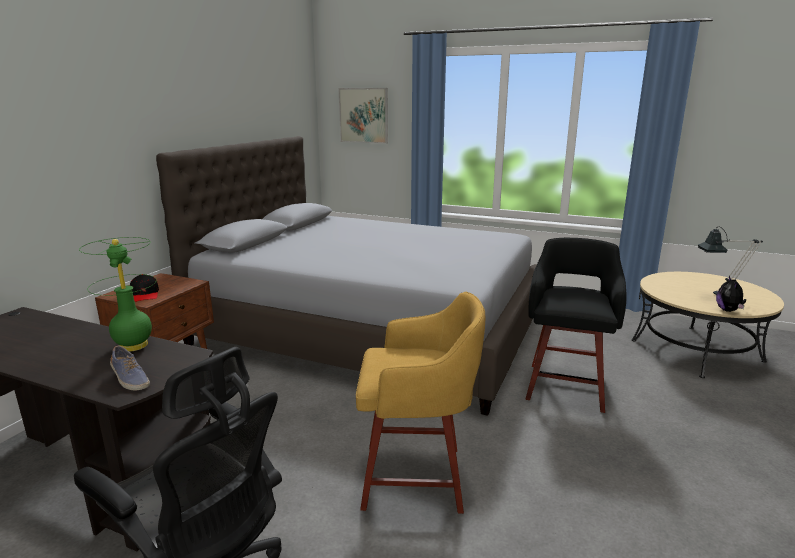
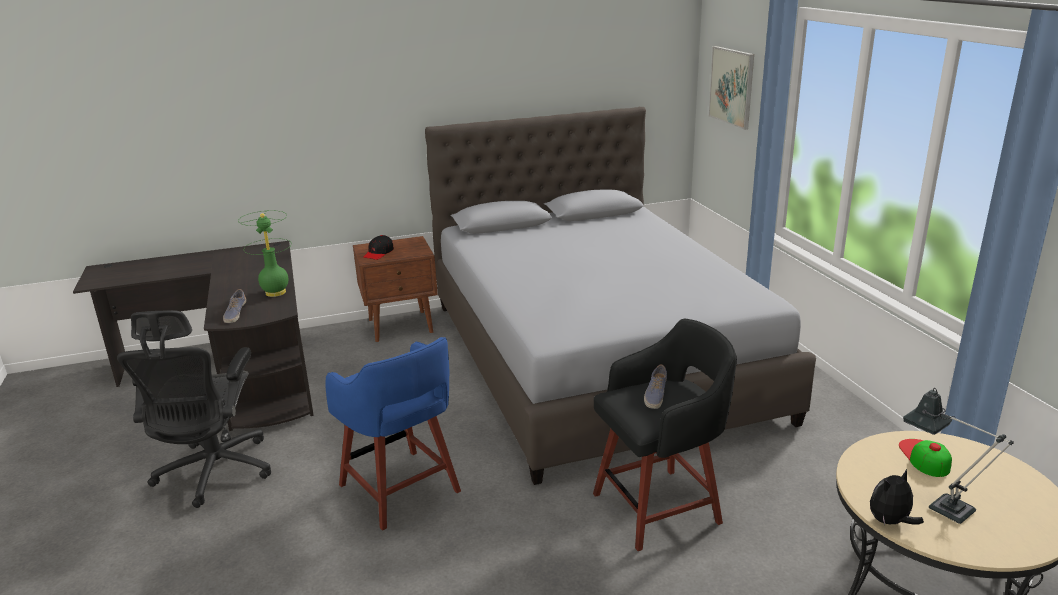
camera: 50 degrees right, 5 degrees up
(417, 478) = (401, 491): yellow stool -> blue stool
(571, 295) = (655, 395): none -> shoe
(673, 283) = (924, 457): none -> cap

